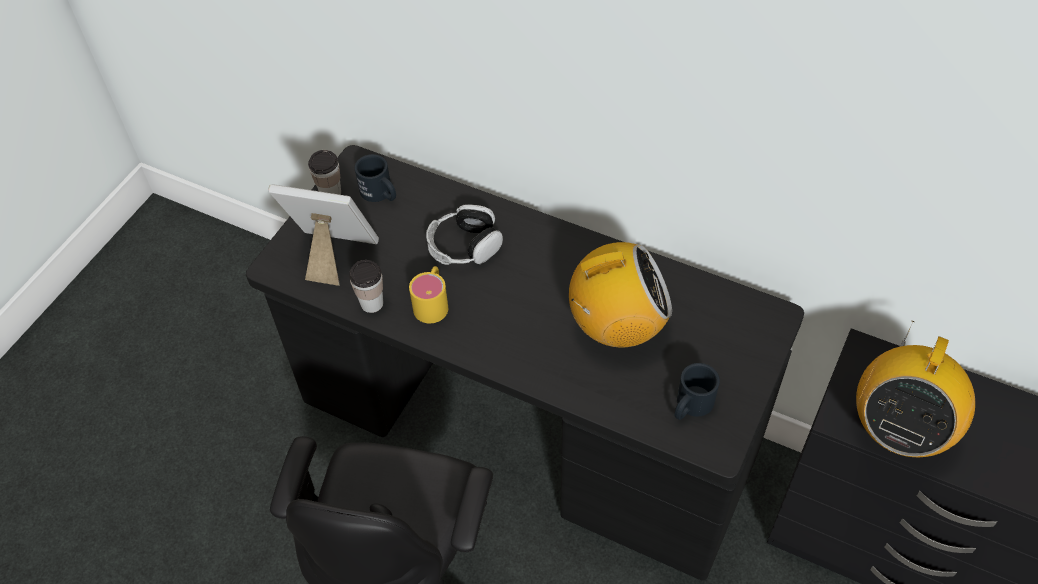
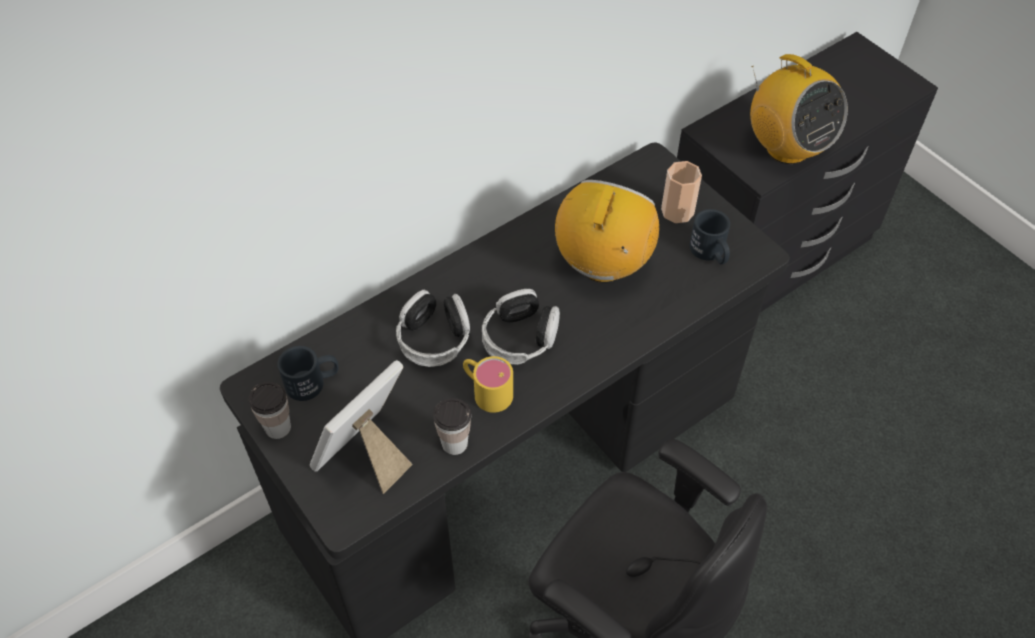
camera: 65 degrees left, 0 degrees up
(499, 301) = (520, 337): none -> headphones
(724, 360) = (677, 211): none -> cup

